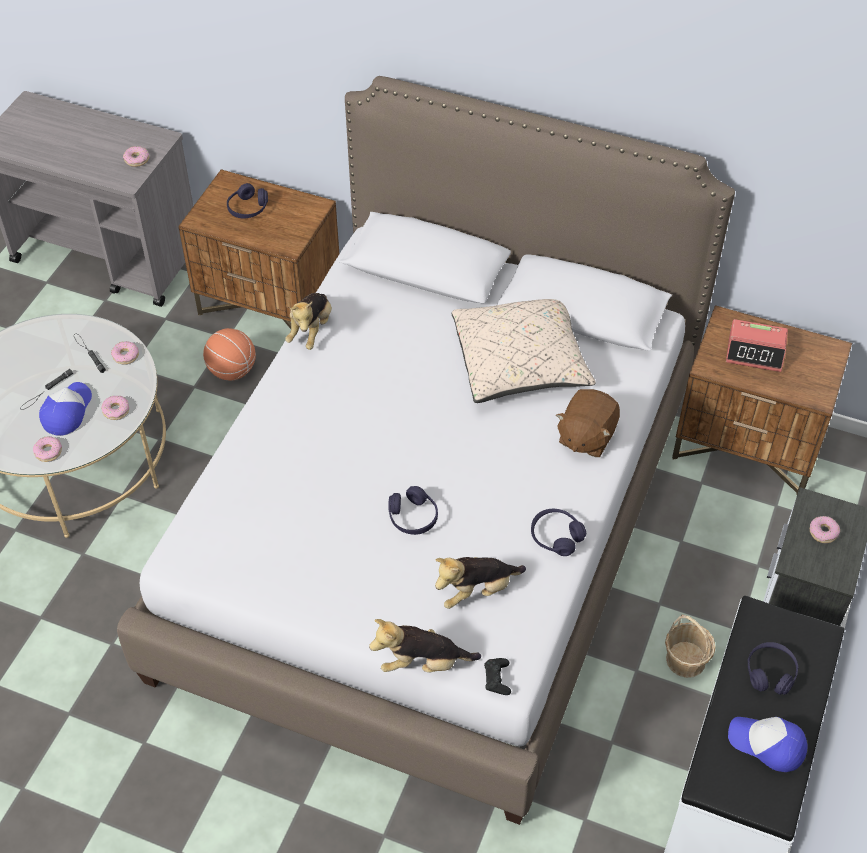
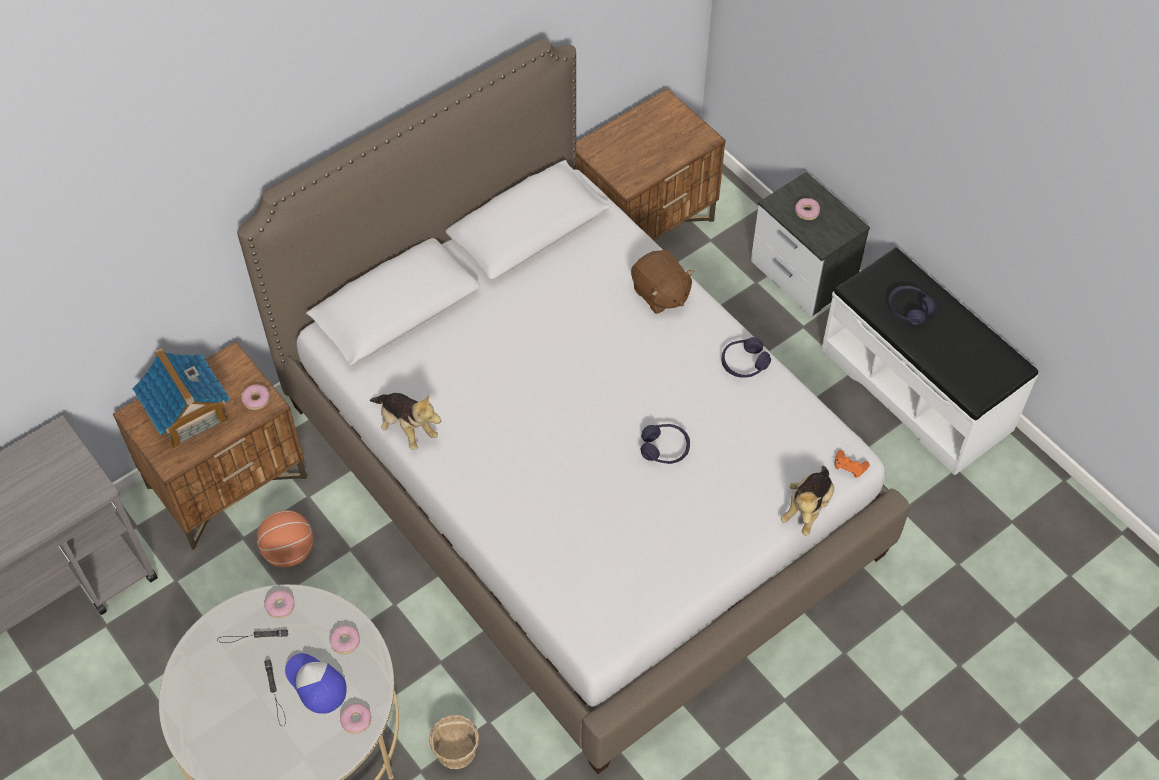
camera: 60 degrees left, 5 degrees up
(137, 159) = (68, 470): donut -> donut (256, 399)
(248, 208) = (188, 414): purple headphones -> toy house
(476, 591) = (762, 440): plush toy -> none
(497, 679) = (850, 466): black game controller -> orange game controller
(520, 364) = (555, 297): beige pillow -> none
(685, 659) = (808, 373): basket -> basket (455, 750)
(755, 351) = (634, 148): alarm clock -> none
(767, 744) = (963, 344): cap -> none

